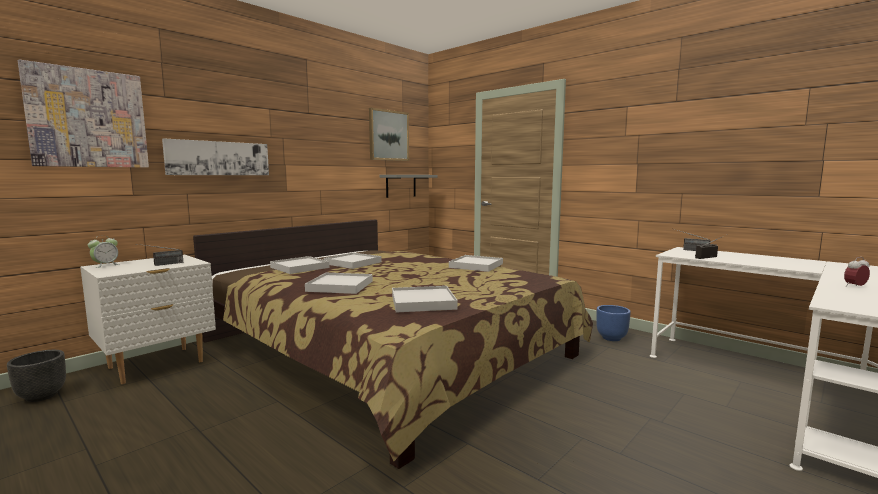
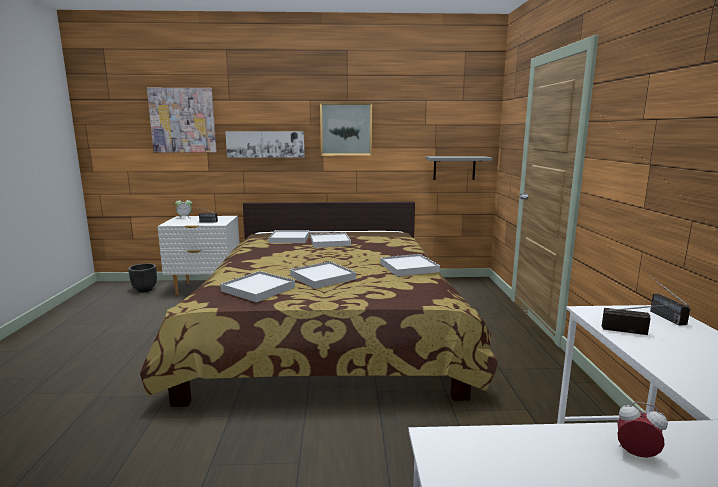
camera: 45 degrees right, 5 degrees up
(340, 286) = (260, 261): white tray -> white tray (323, 277)
(388, 135) = (440, 114): picture -> picture (346, 129)
(612, 338) = (556, 402): blue planter -> none

